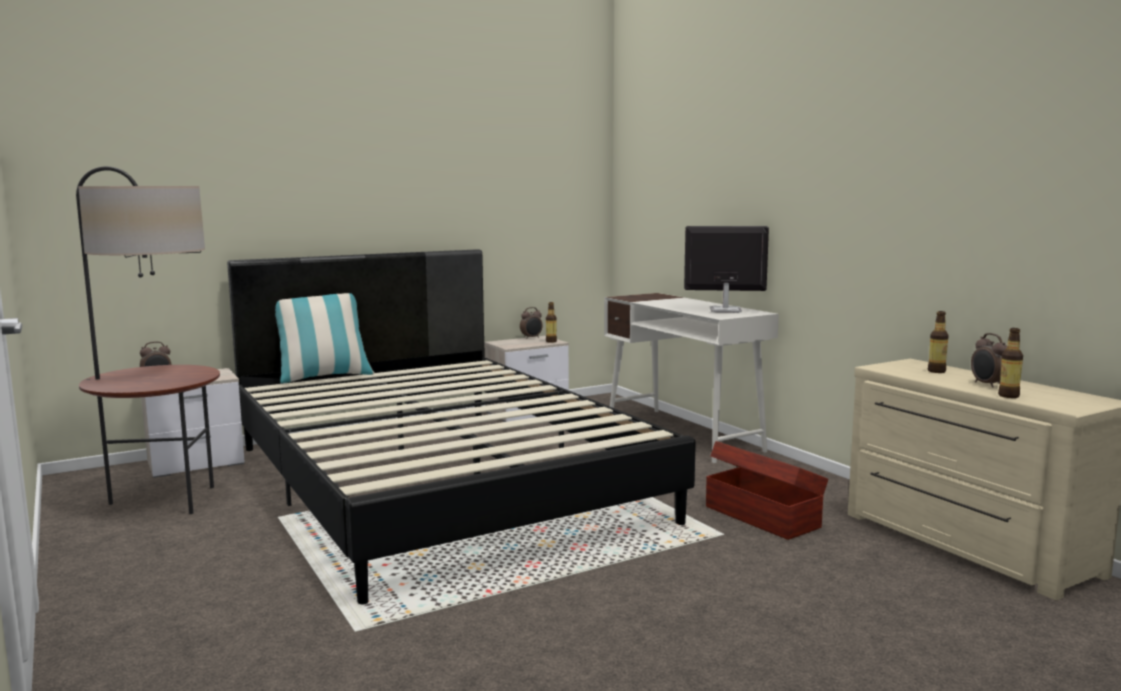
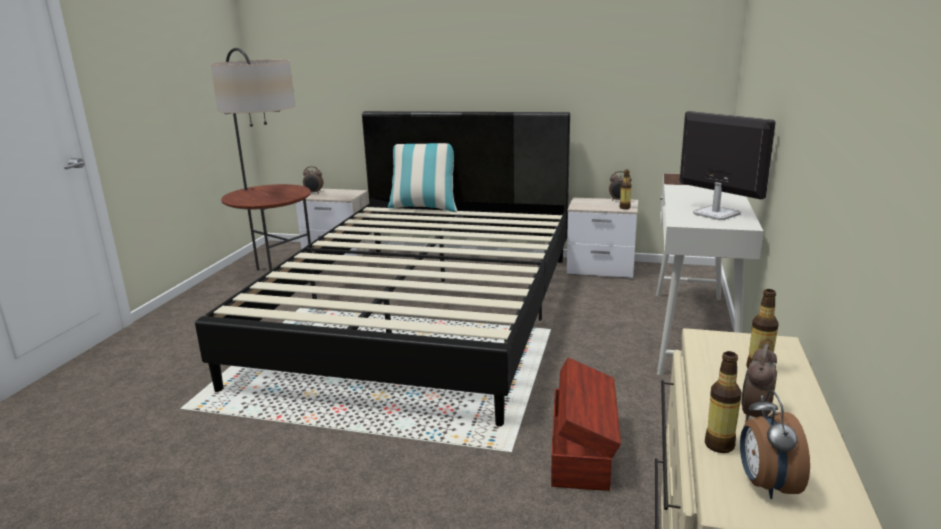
camera: 45 degrees right, 10 degrees up
(1058, 400) = (765, 485): none -> alarm clock

